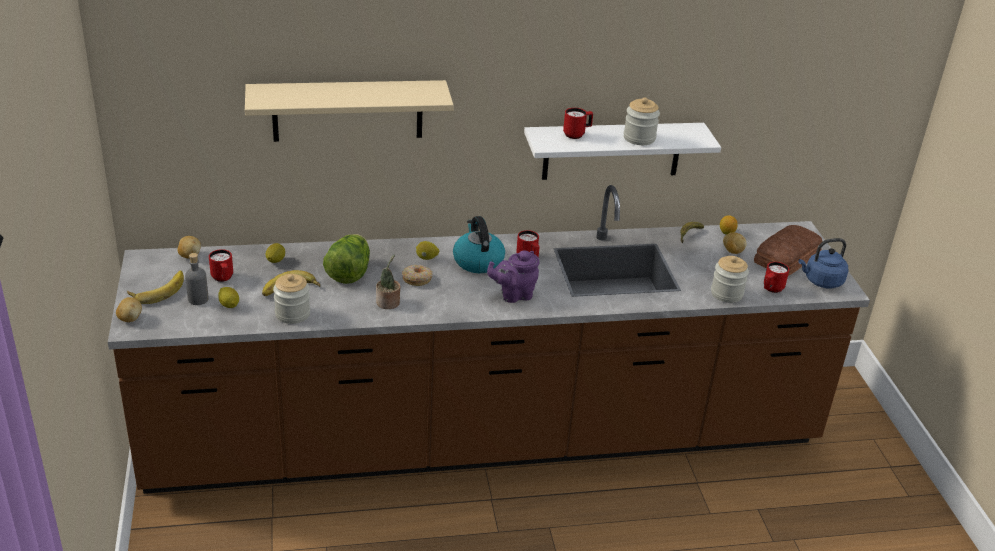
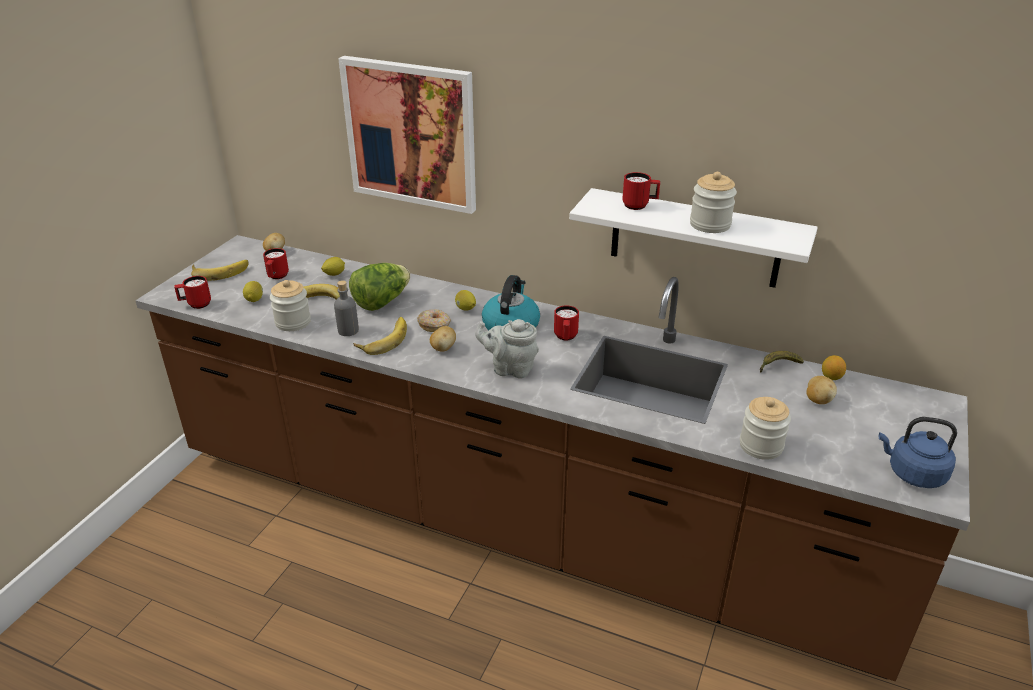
camera: 35 degrees right, 0 degrees up
(130, 318) = (172, 287): potato -> potato (443, 348)
(198, 299) = (238, 287): grey bottle -> grey bottle (348, 330)
(347, 110) = (411, 134): beige shelf -> picture
(388, 303) = (383, 339): potted plant -> banana
(513, 295) = (510, 368): purple teapot -> grey teapot
(771, 289) = (828, 460): red mug -> red mug (196, 305)
(788, 258) = (890, 431): bread -> none

